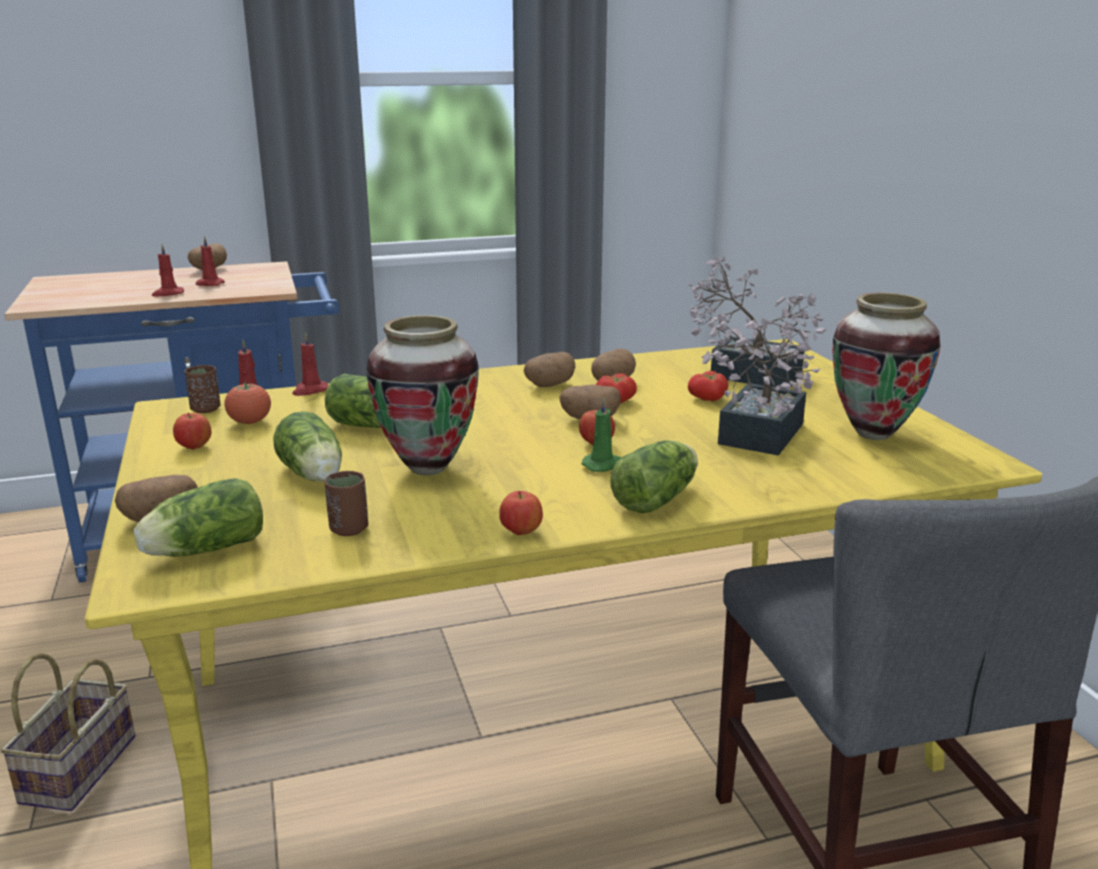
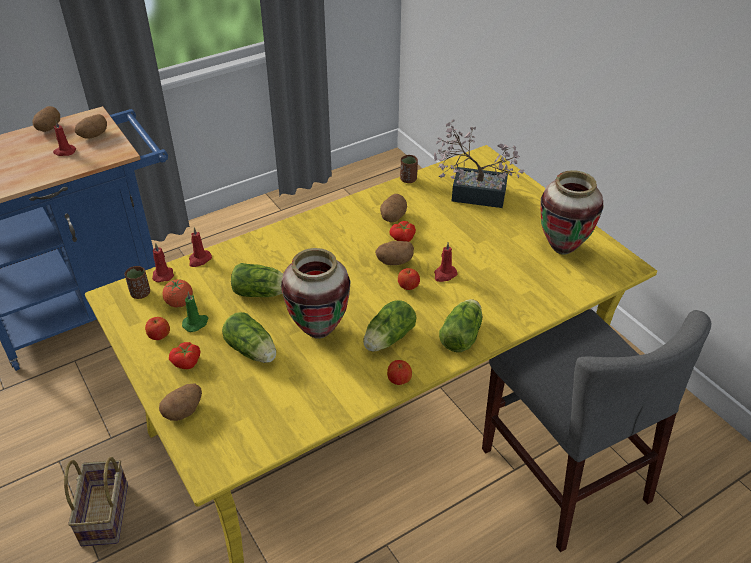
camera: 15 degrees left, 20 degrees up
(168, 294) = (41, 171): red candle -> red candle (444, 274)
(203, 550) = (227, 434): lettuce -> lettuce (387, 339)
(349, 529) = (301, 398): brown cup -> brown cup (408, 179)
(549, 385) = (354, 227): potato -> potato (93, 135)
(603, 465) = (420, 308): green candle -> green candle (196, 323)
(708, 399) = (458, 226): tomato -> tomato (187, 363)
(756, 438) = (498, 264): potted plant -> none

